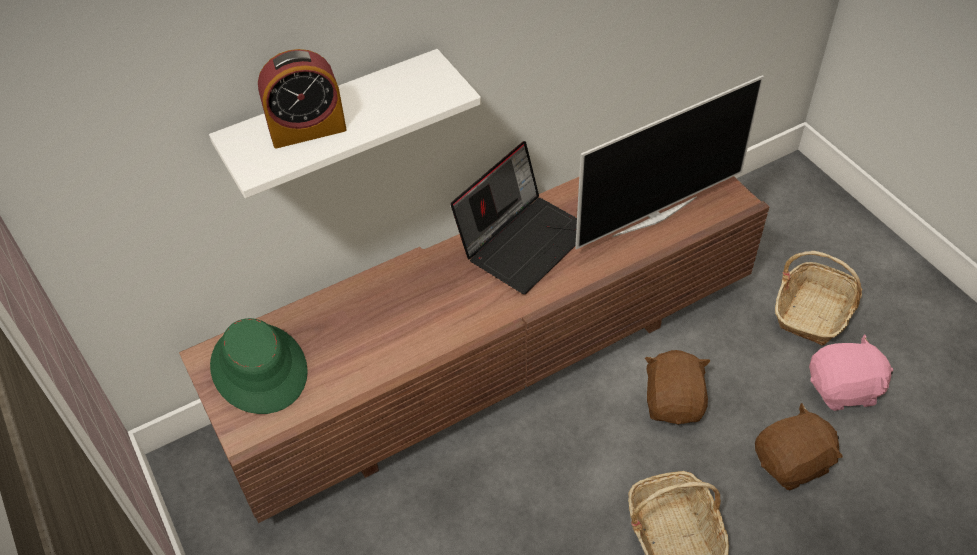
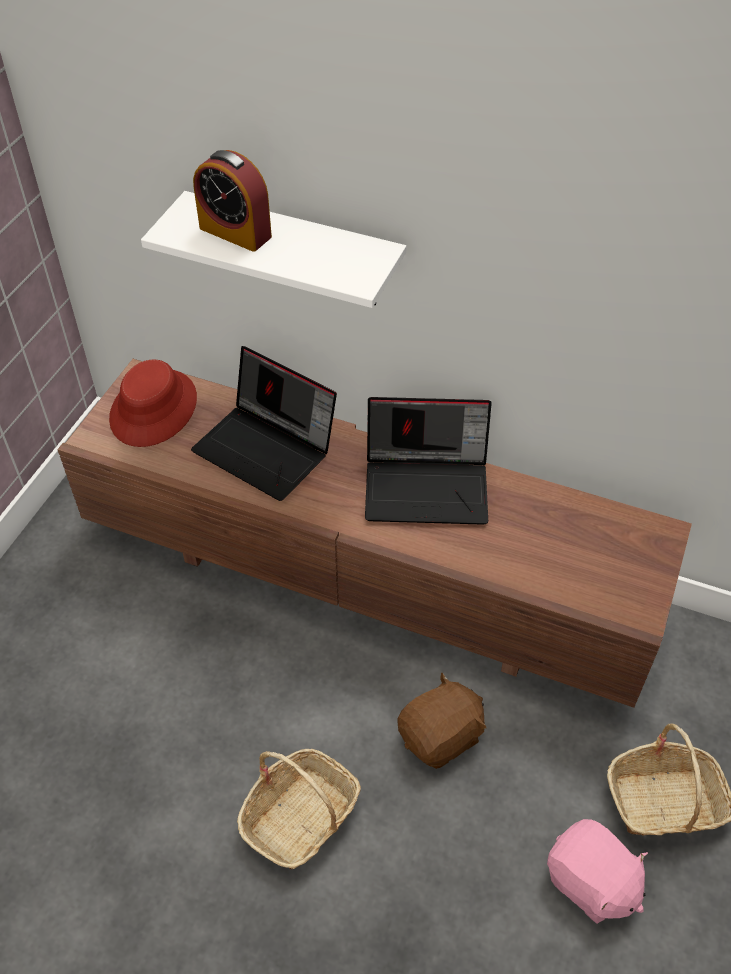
camera: 50 degrees right, 0 degrees up
(259, 368) = (154, 409): green hat -> red hat
(388, 315) = (267, 449): none -> laptop
(654, 215) = (552, 560): television -> none
(792, 463) = (459, 879): brown plush toy -> none

